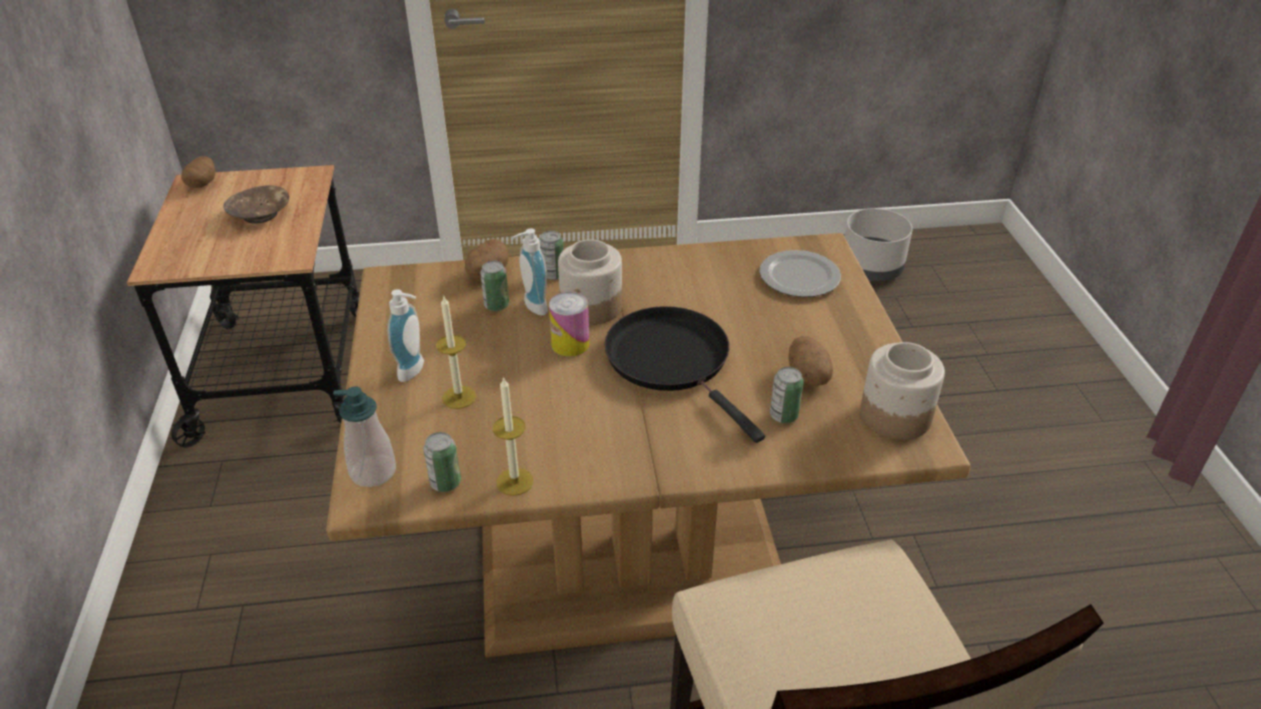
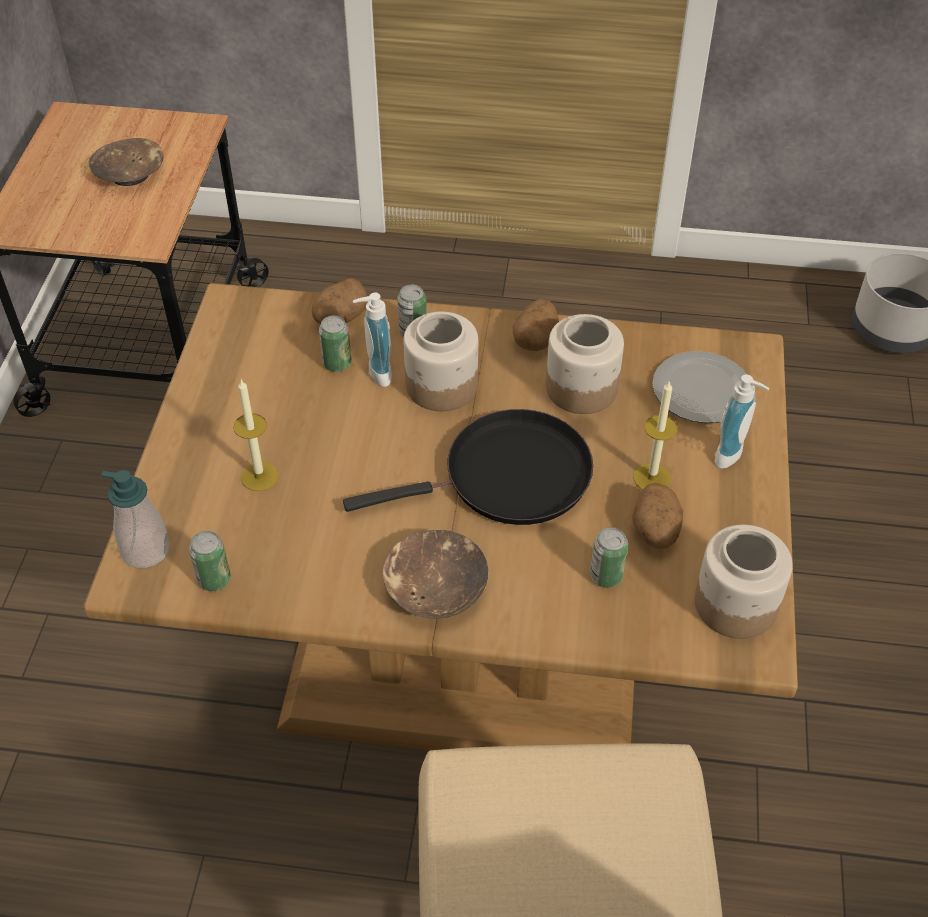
camera: 15 degrees right, 10 degrees up
(202, 183) = (78, 119): potato -> potato (536, 339)
(415, 371) = (224, 433): soap dispenser -> soap dispenser (733, 456)
(515, 481) = (285, 594): candle -> candle (652, 478)
(570, 344) = (401, 431): can -> none
(644, 449) = (435, 585): none -> brown bowl
(673, 361) = (508, 477): black frying pan -> black frying pan turned 90 degrees clockwise
(705, 290) = (580, 388): none -> jar

